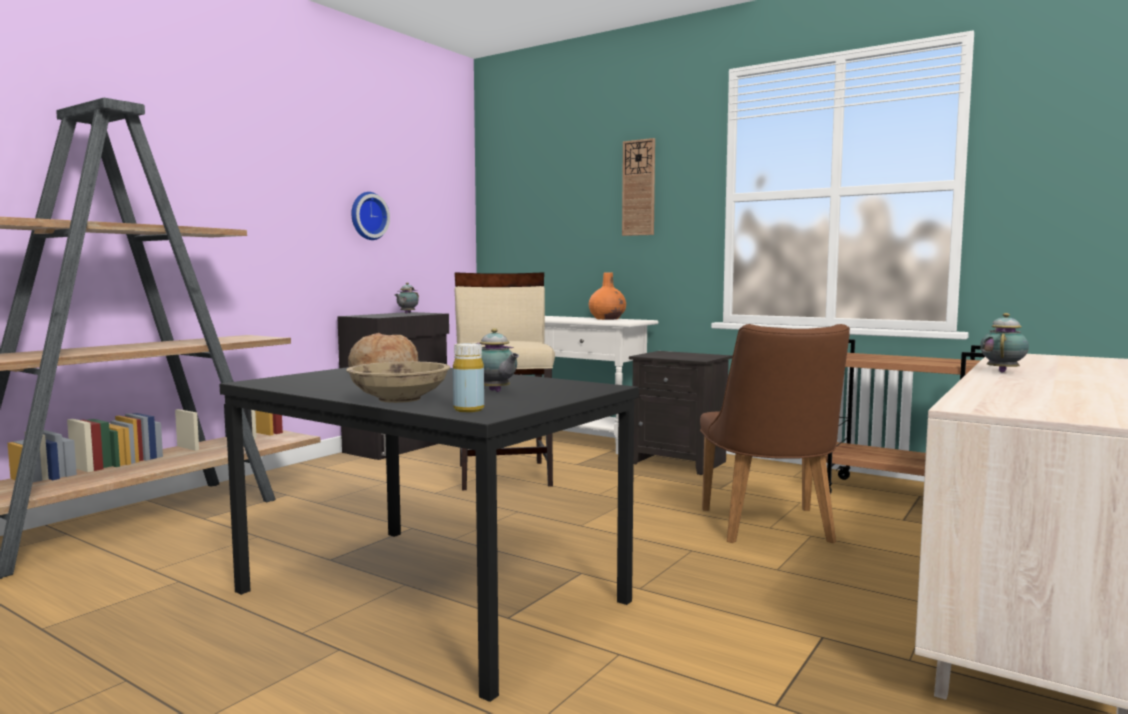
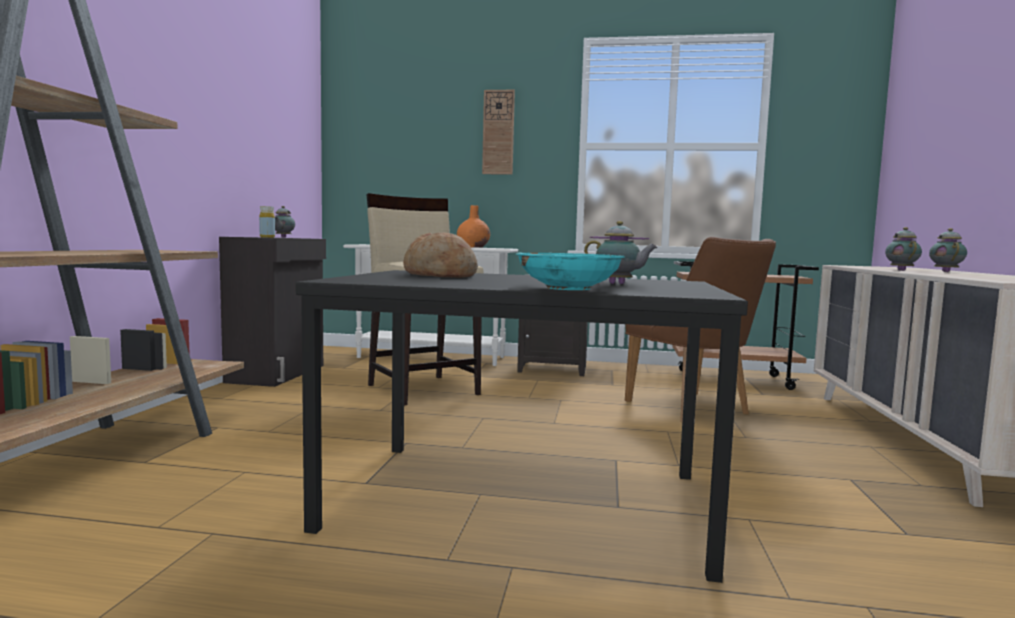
camera: 25 degrees left, 0 degrees up
(367, 216) = (242, 133): wall clock -> none
(399, 399) = (567, 288): beige bowl -> turquoise bowl
(468, 409) = (673, 293): yellow bottle -> yellow bottle (267, 237)
(1072, 375) = (945, 272): none -> teapot

